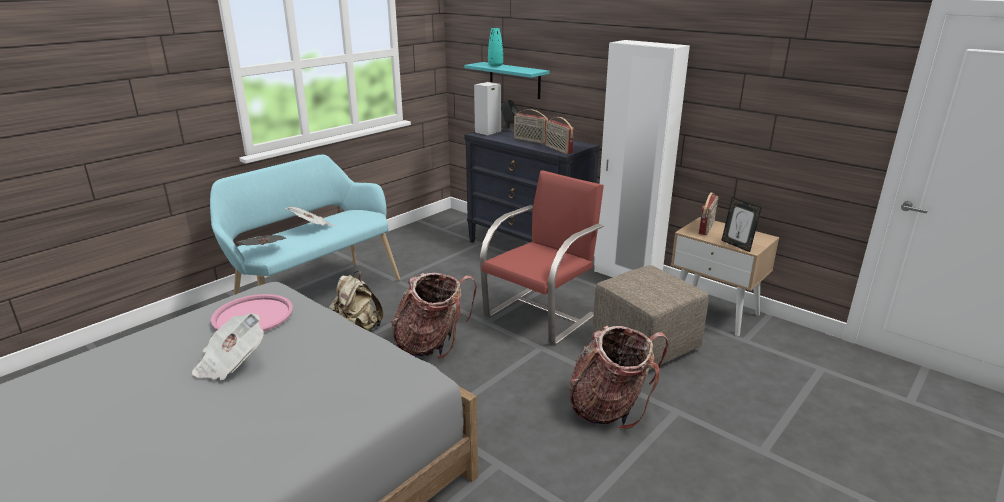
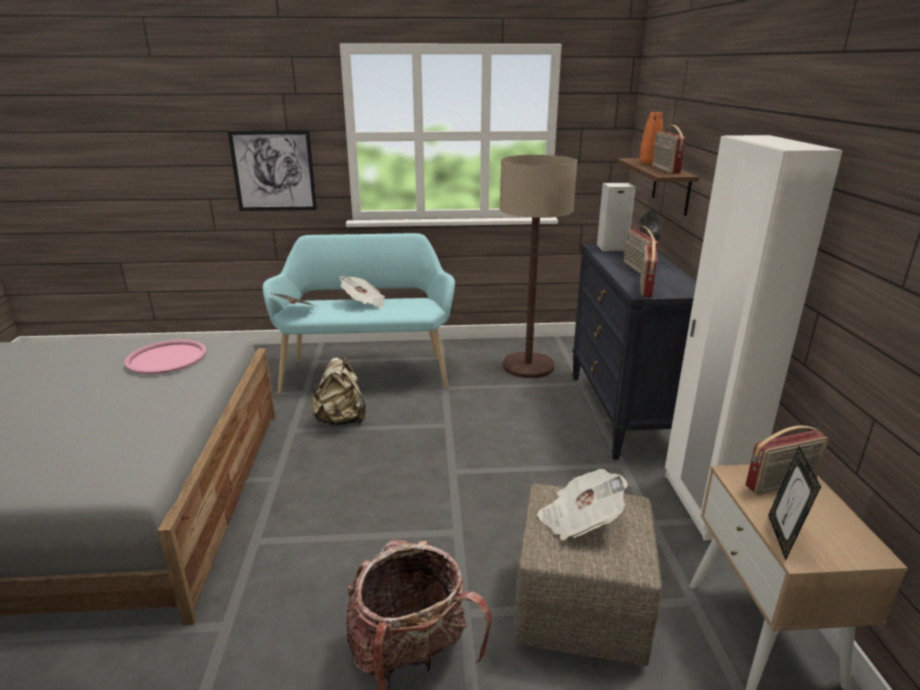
camera: 45 degrees right, 0 degrees up
(160, 119) = (273, 171): none -> picture
(231, 363) = (82, 388): newspaper -> newspaper (579, 521)
(430, 245) = (528, 366): none -> floor lamp
(432, 344) = (373, 465): backpack -> none
(495, 65) = (649, 163): turquoise vase -> orange vase
(514, 80) = (671, 186): turquoise shelf -> brown shelf
(519, 68) = (665, 169): none -> radio
(541, 315) = (517, 495): red armchair -> none

